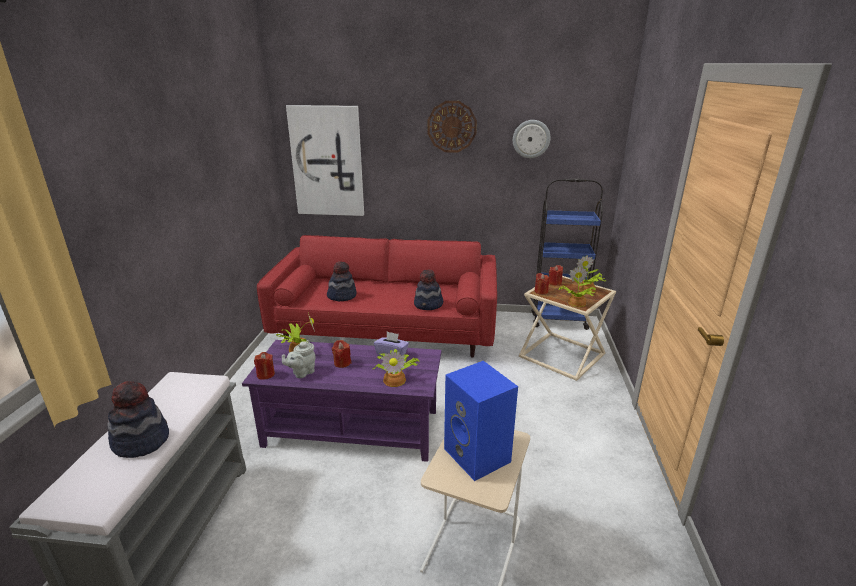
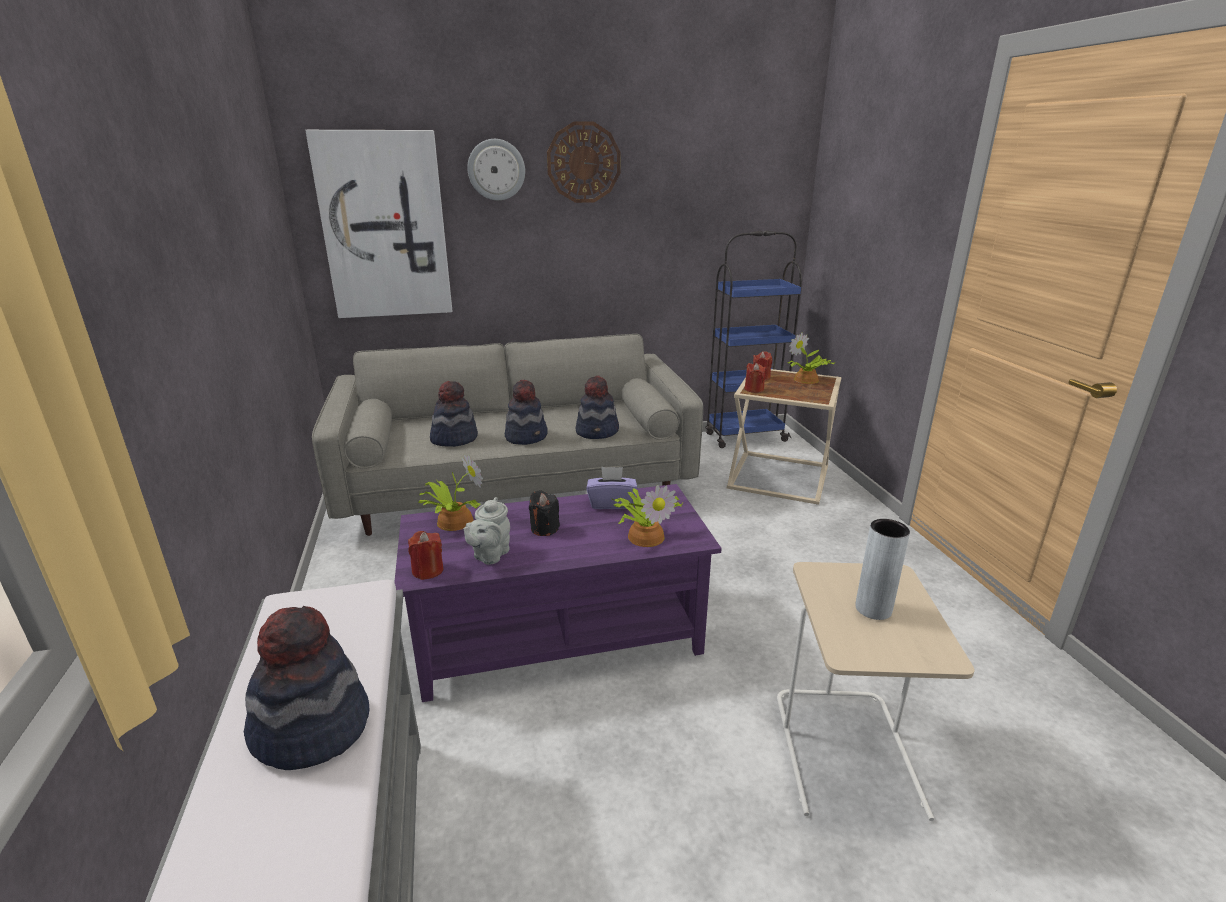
camera: 20 degrees left, 0 degrees up
(342, 363) = (544, 528): red candle -> black candle
(384, 301) = (527, 436): none -> hat
(386, 329) = (517, 485): red sofa -> grey sofa
(479, 455) = (873, 609): blue speaker -> grey vase
(531, 139) = (696, 178): wall clock -> wall clock (496, 170)
(576, 303) = (809, 397): potted plant -> none

